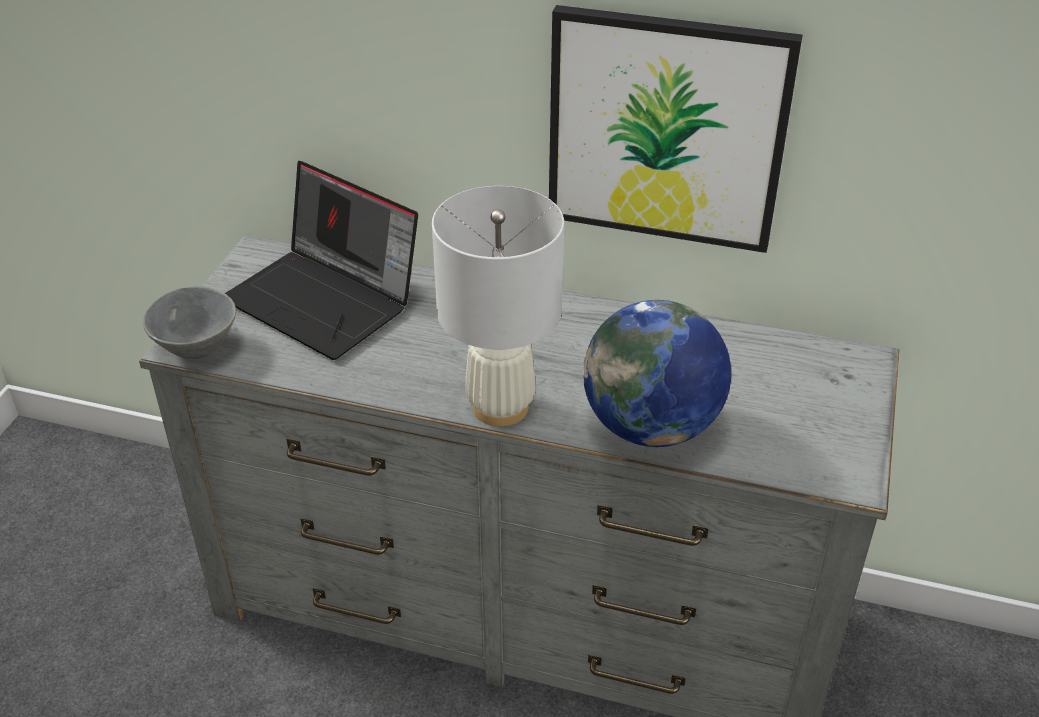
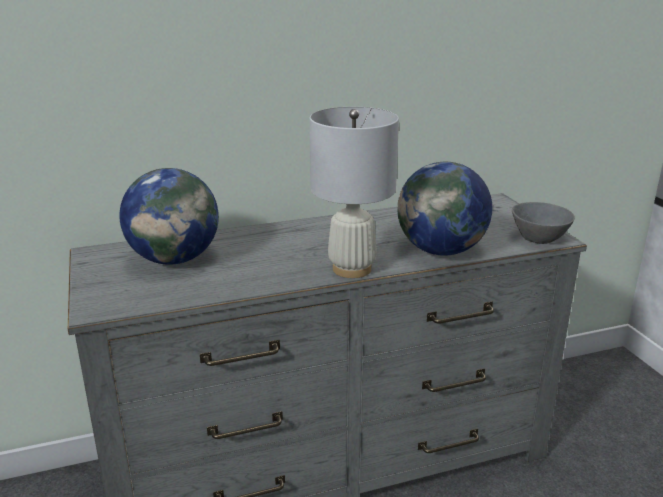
camera: 35 degrees left, 15 degrees down
(194, 348) = (106, 307): grey bowl -> grey bowl (539, 239)
(326, 300) = (174, 259): laptop -> globe
(666, 129) = (367, 88): picture -> none

